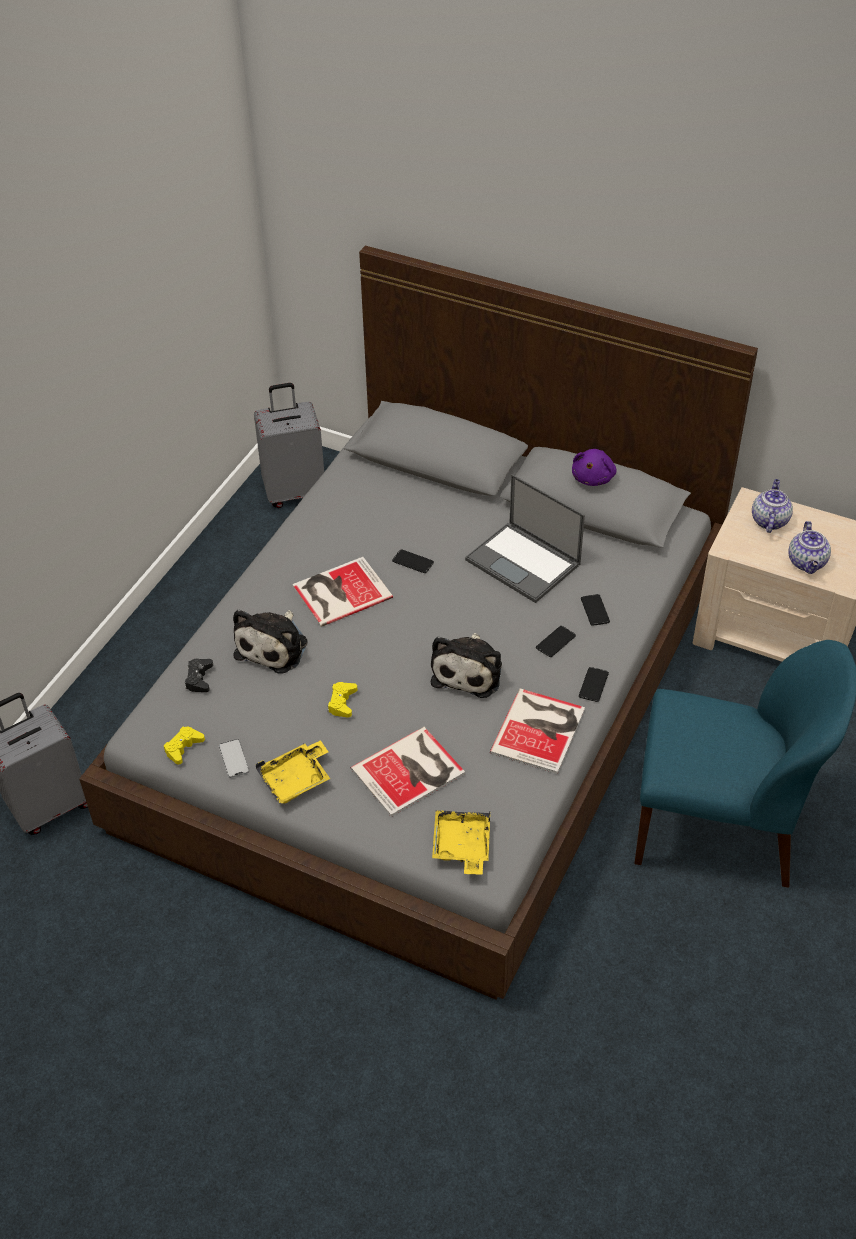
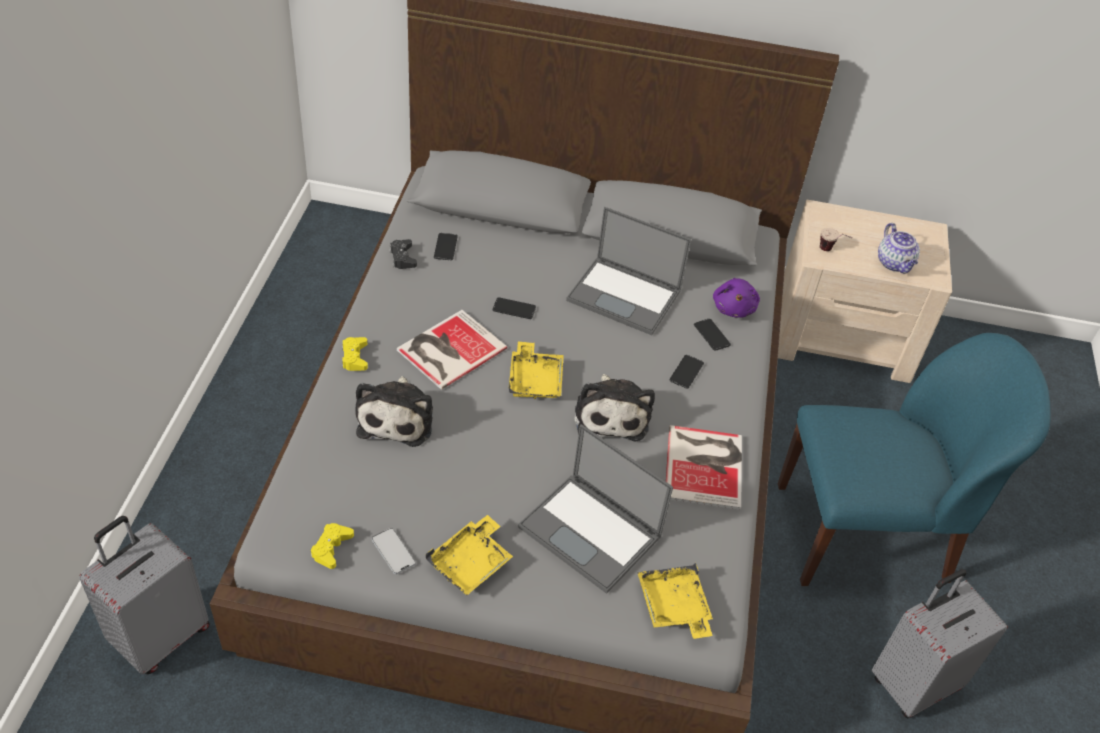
camera: 20 degrees left, 0 degrees up
(199, 679) = (326, 466): black game controller -> black game controller (402, 258)
(295, 491) = (339, 255): grey suitcase -> grey suitcase (913, 682)
(342, 702) = (492, 468): yellow game controller -> yellow game controller (354, 357)
(408, 630) = (535, 380): none -> yellow tray
(411, 771) = (591, 532): book -> laptop
(593, 477) = (674, 203): purple plush toy -> purple plush toy (734, 307)
(593, 685) = (739, 411): phone -> phone (445, 247)
(744, 543) = (831, 251): none -> cup
(769, 520) = (844, 228): teapot -> none

